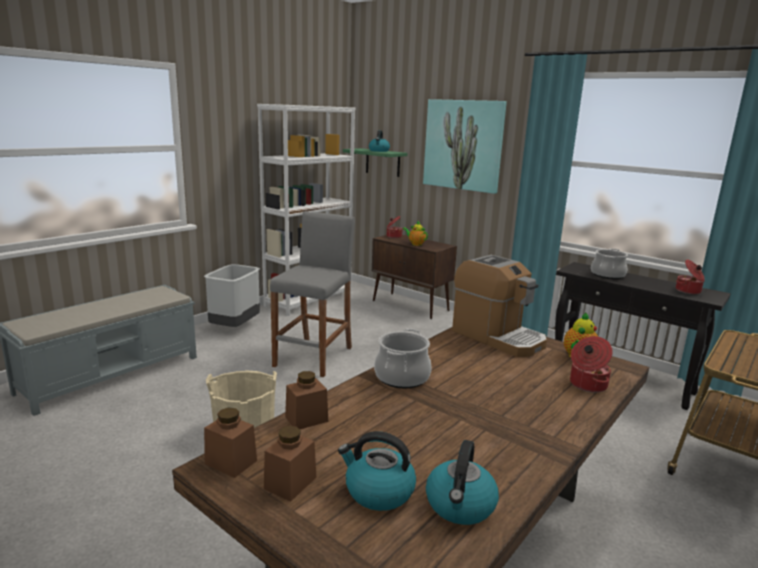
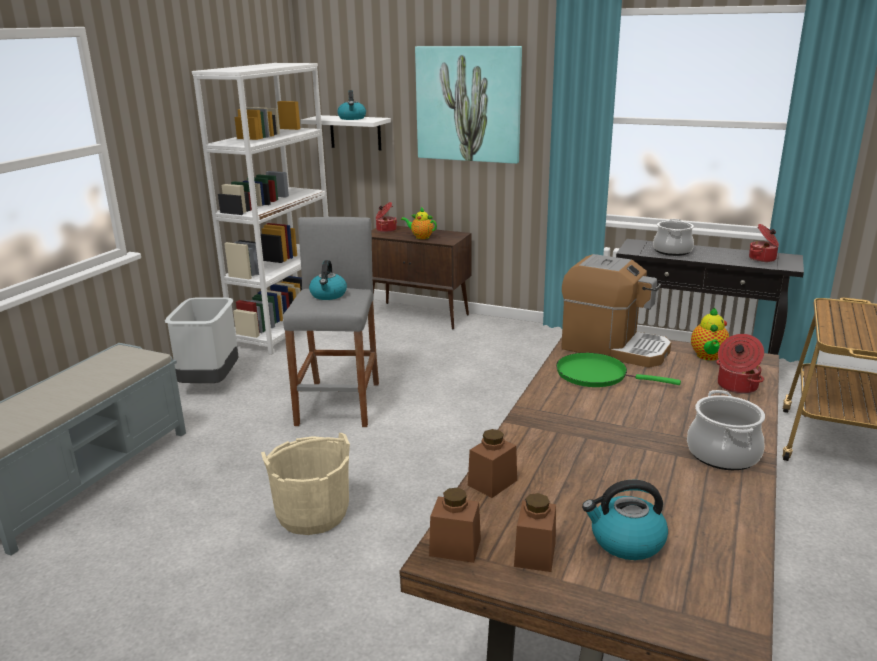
camera: 15 degrees left, 5 degrees up
(382, 162) = (355, 132): green shelf -> white shelf
(402, 377) = (552, 414): cooking pot -> cooking pot (723, 454)
(460, 506) = (710, 536): kettle -> kettle (328, 295)
(465, 355) = (596, 375): none -> green frying pan

